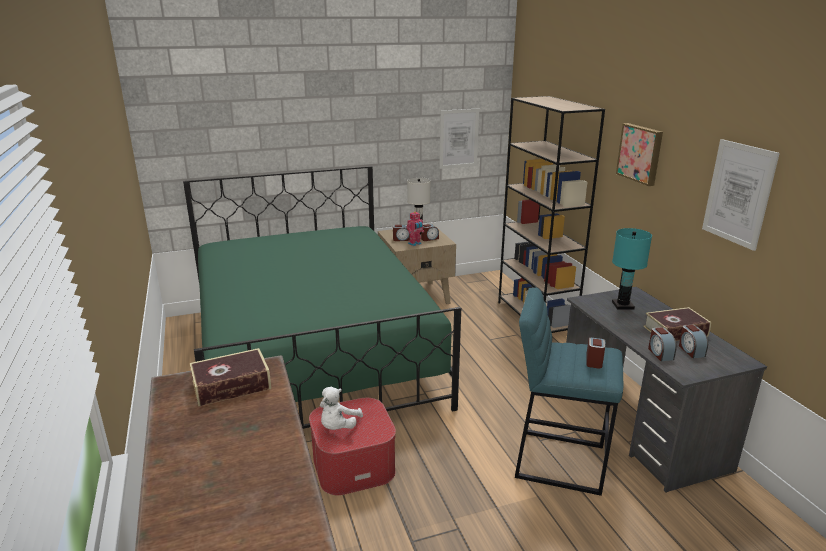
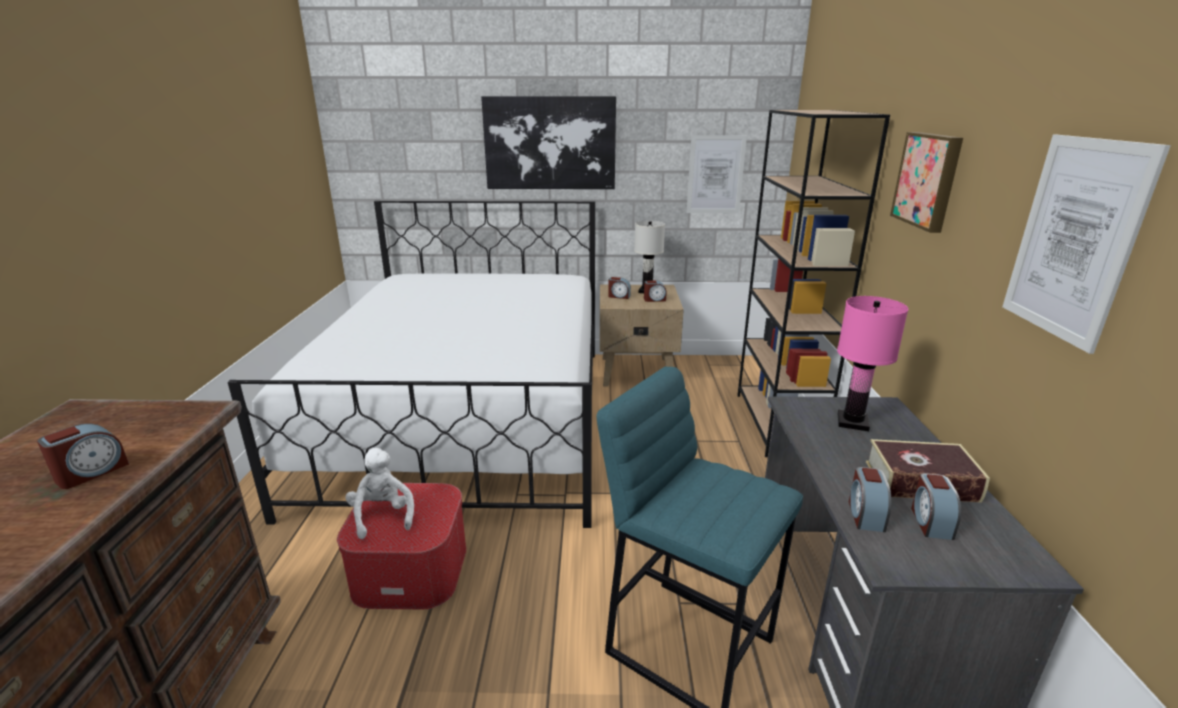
camera: 20 degrees right, 0 degrees up
(231, 385) = (125, 428): book -> none
(313, 355) = (470, 419): green bed -> white bed
(333, 122) = (550, 143): none -> picture
(338, 427) = (383, 515): white plush toy -> white plush toy turned 120 degrees clockwise
(415, 244) = (631, 303): toy robot -> none
(594, 361) = (735, 502): alarm clock -> alarm clock (91, 472)
(622, 305) = (852, 422): turquoise table lamp -> pink table lamp

